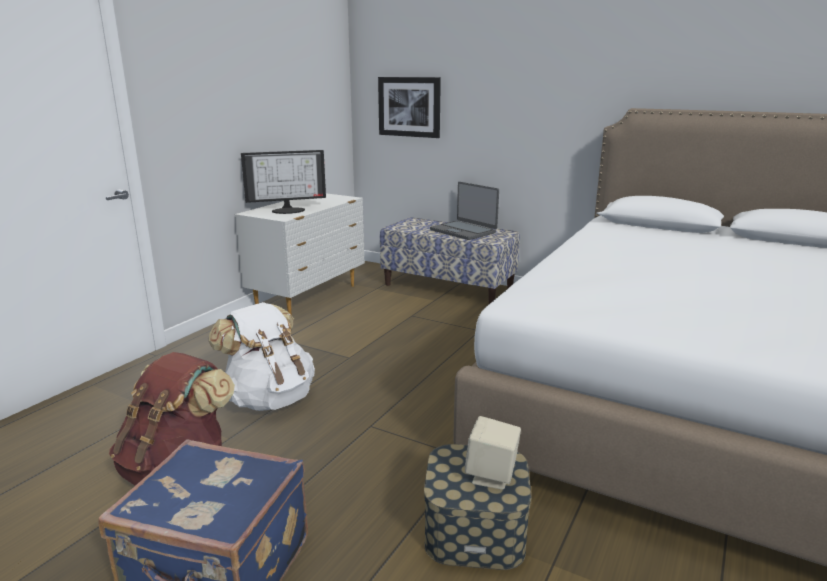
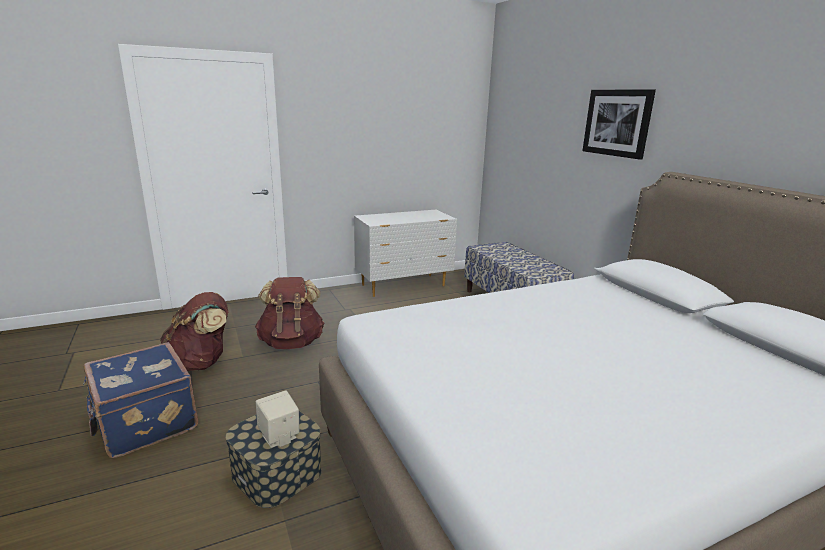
camera: 35 degrees right, 0 degrees up
(269, 399) = (291, 342): white backpack -> brown backpack
(288, 210) = (389, 219): monitor -> none
(409, 107) = (517, 150): picture -> picture (617, 123)
(463, 231) = (525, 261): laptop -> none

